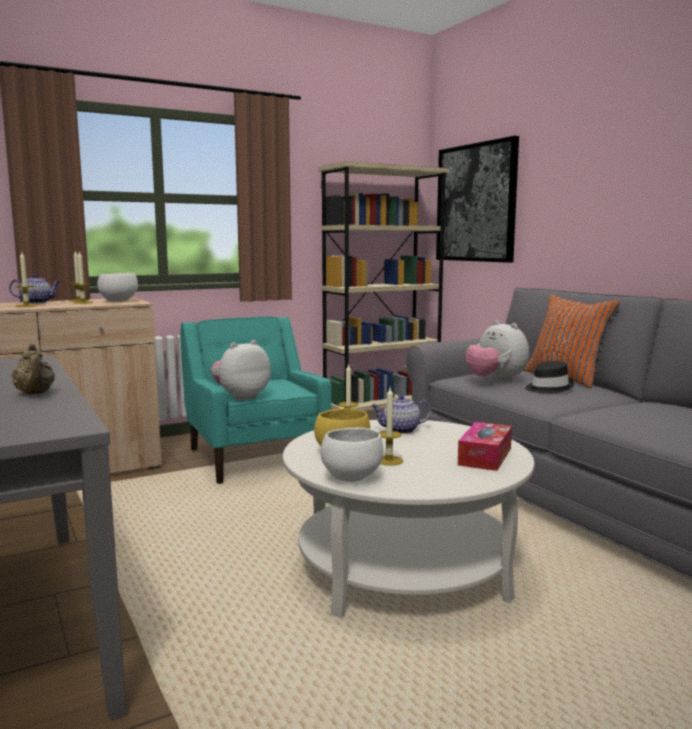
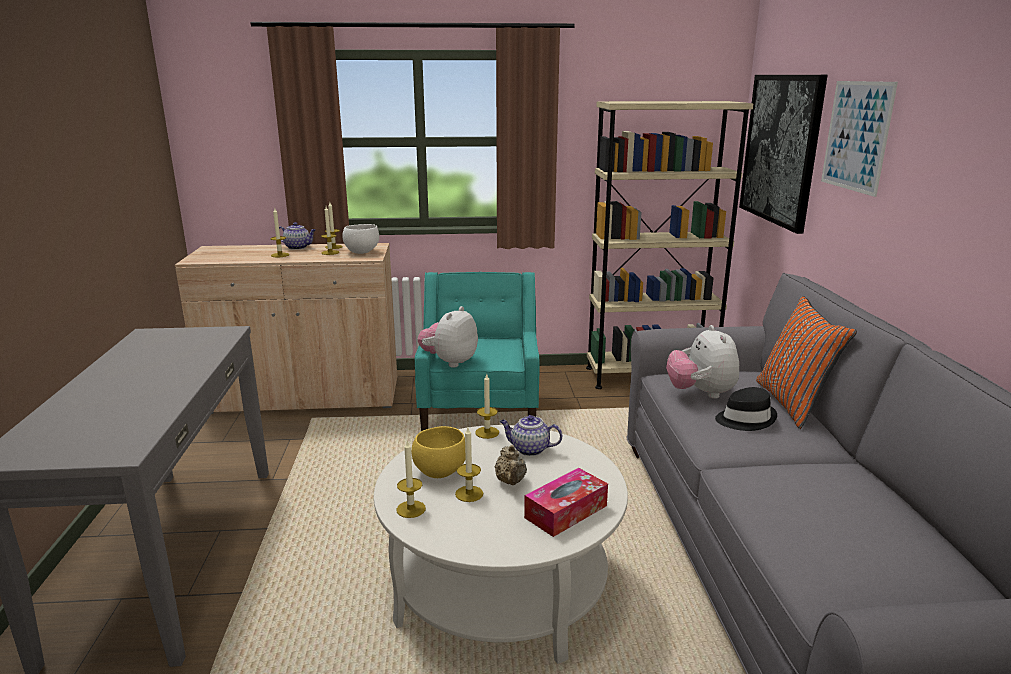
camera: 25 degrees right, 10 degrees up
(35, 394) = (161, 393): beige teapot -> beige teapot (511, 482)
(241, 397) = (449, 362): plush toy -> plush toy turned 45 degrees counterclockwise
(350, 477) = (411, 509): white bowl -> candle
(558, 174) = (856, 136): none -> picture

